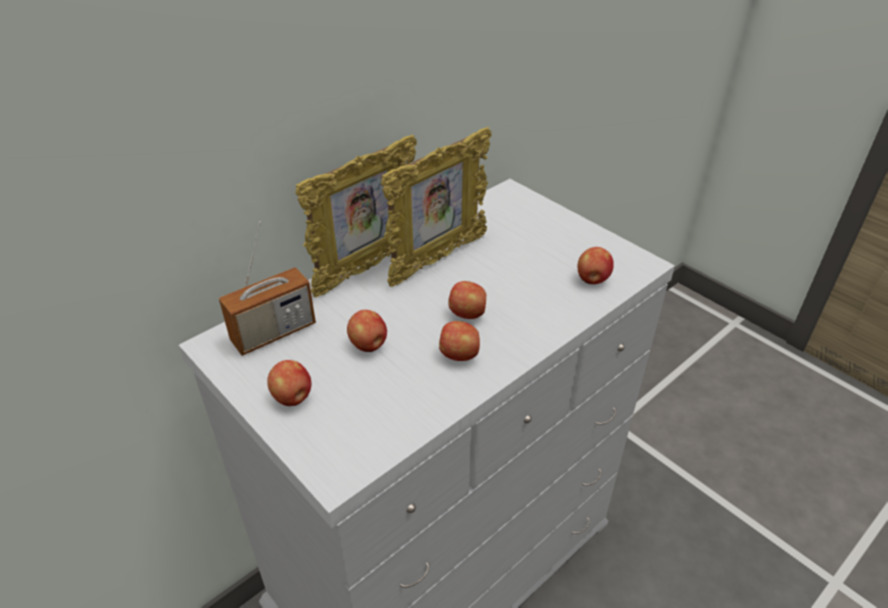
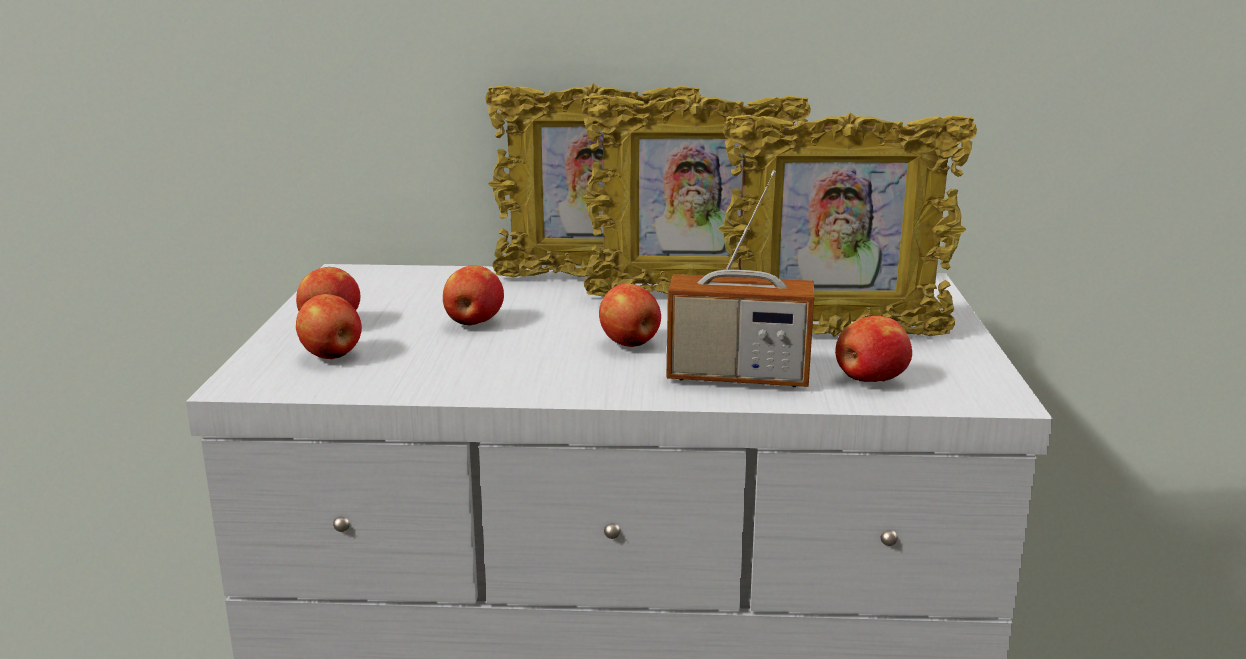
camera: 45 degrees right, 20 degrees down
(273, 333) = (410, 284): radio -> radio (738, 377)
(460, 355) = (548, 365): apple -> apple (332, 356)
(537, 255) = (833, 335): none -> picture frame

